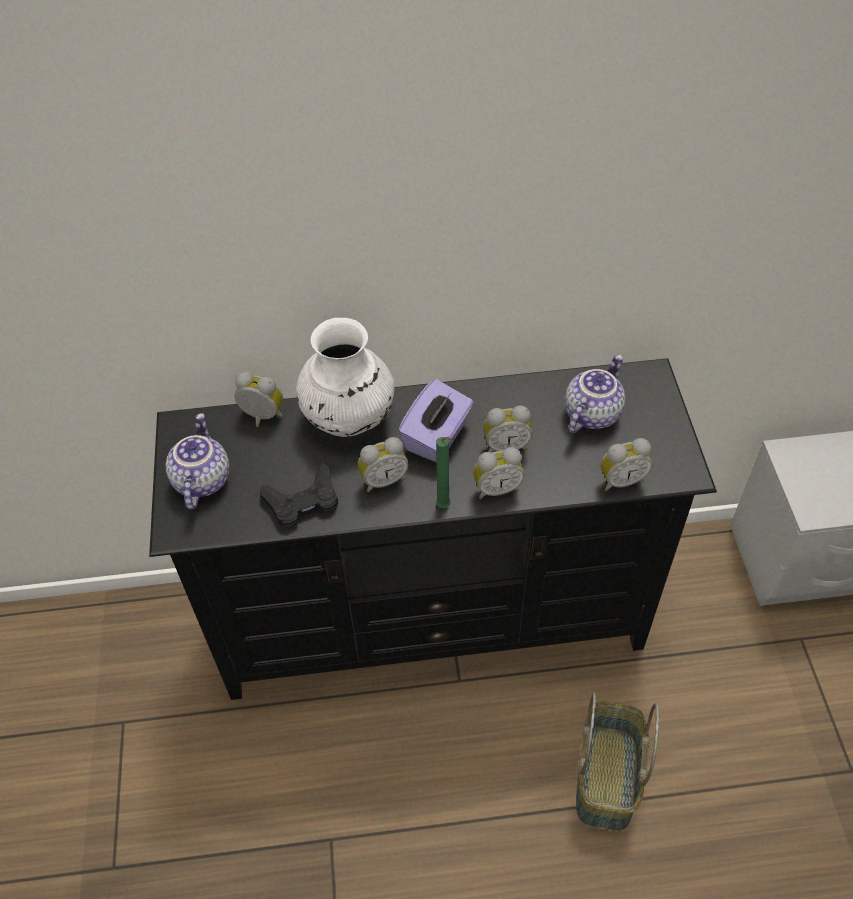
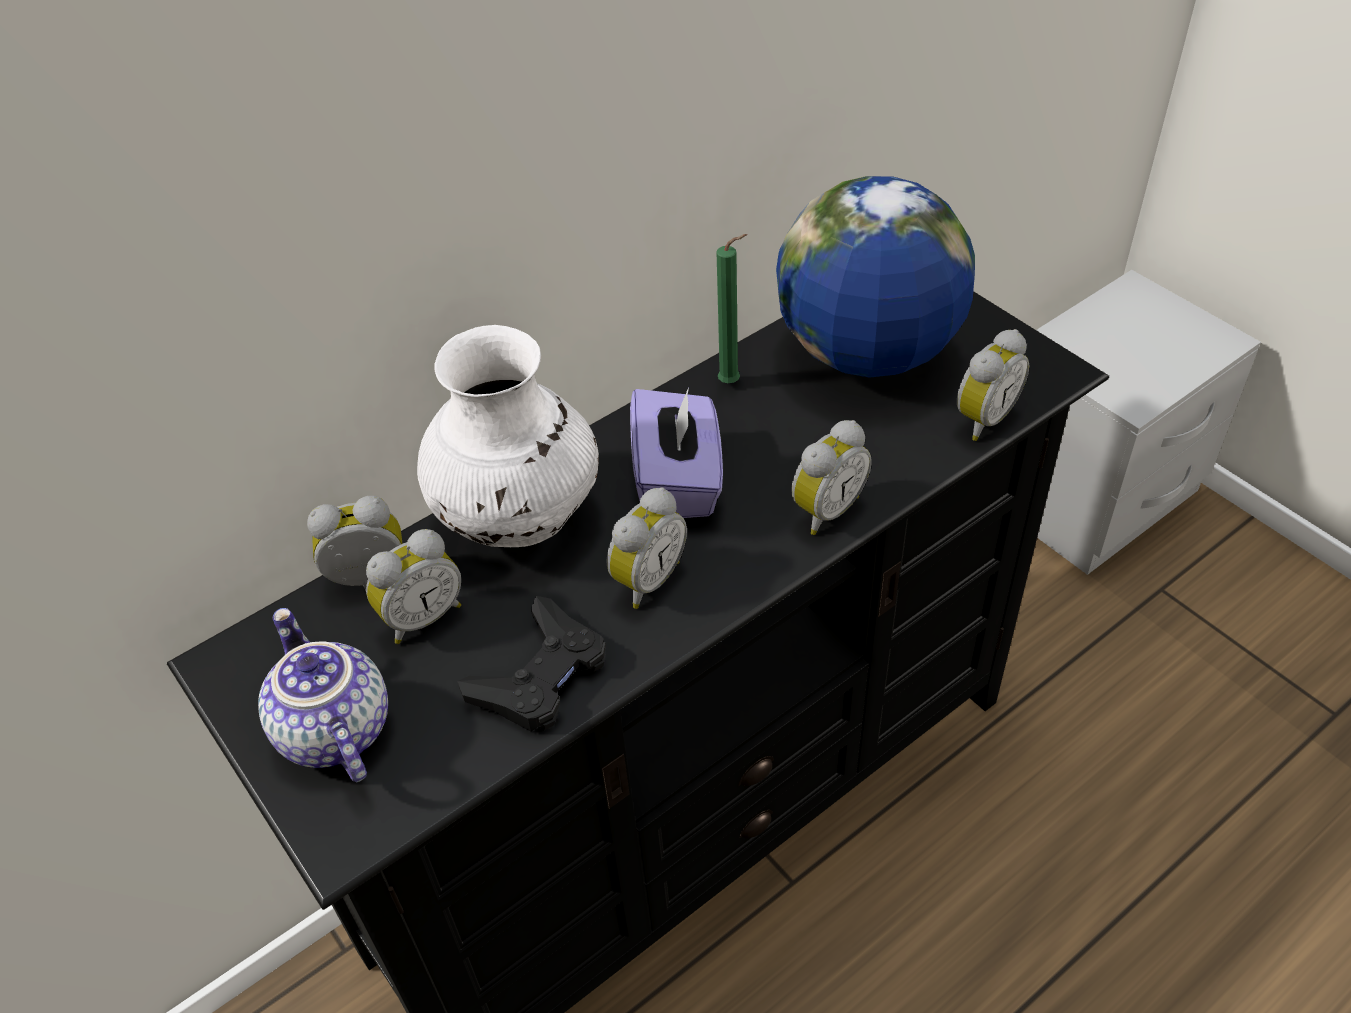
camera: 30 degrees left, 5 degrees down
(445, 507) = (772, 571): green candle -> green candle (732, 383)
(506, 446) = (789, 447): alarm clock -> alarm clock (421, 616)
(591, 413) = (868, 354): teapot -> globe
(608, 779) = (1079, 899): basket -> none

